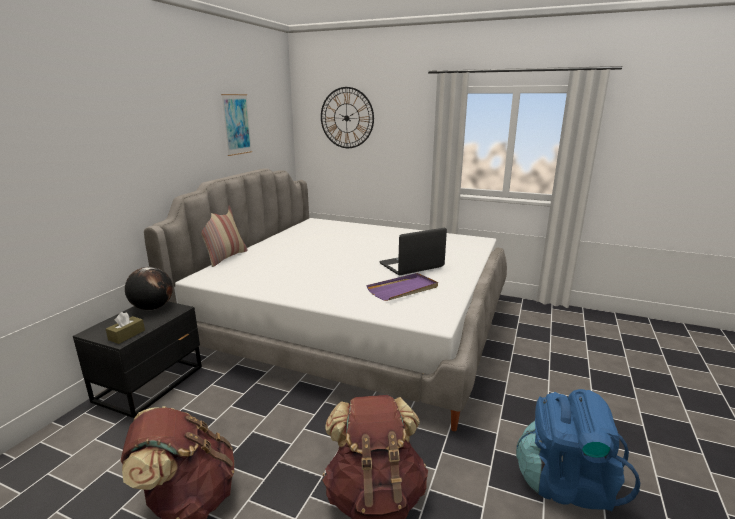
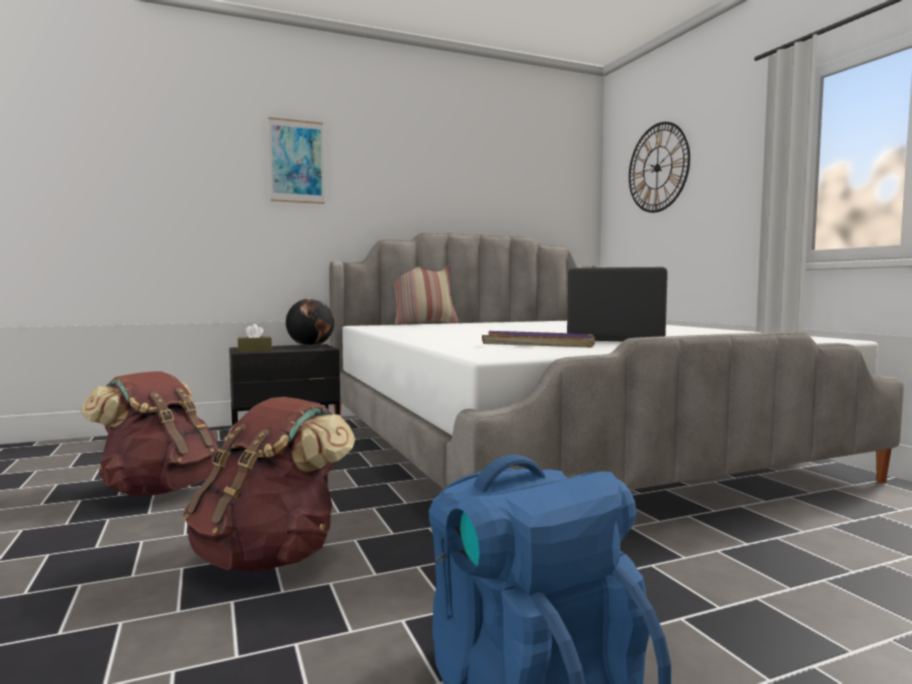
camera: 45 degrees right, 15 degrees down
(237, 124) = (492, 178): picture -> picture (297, 161)

